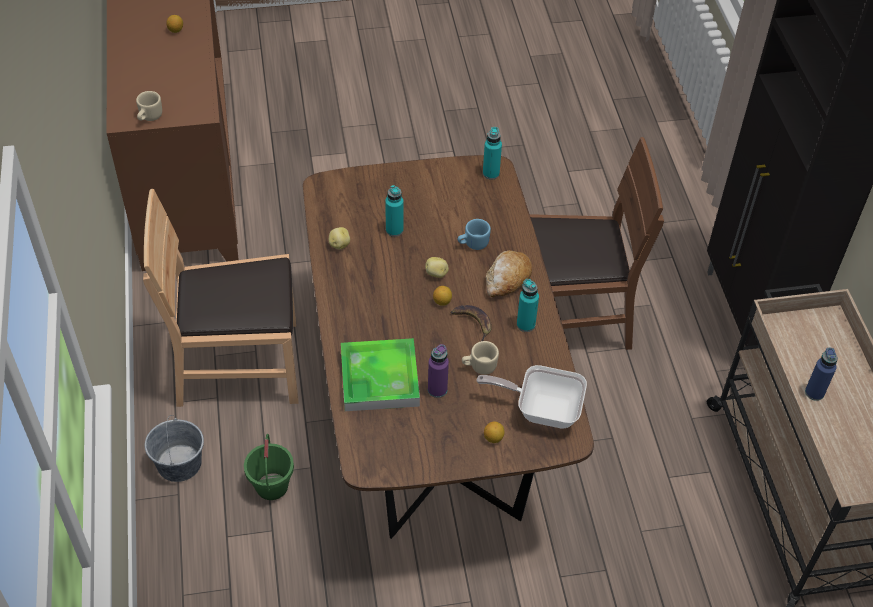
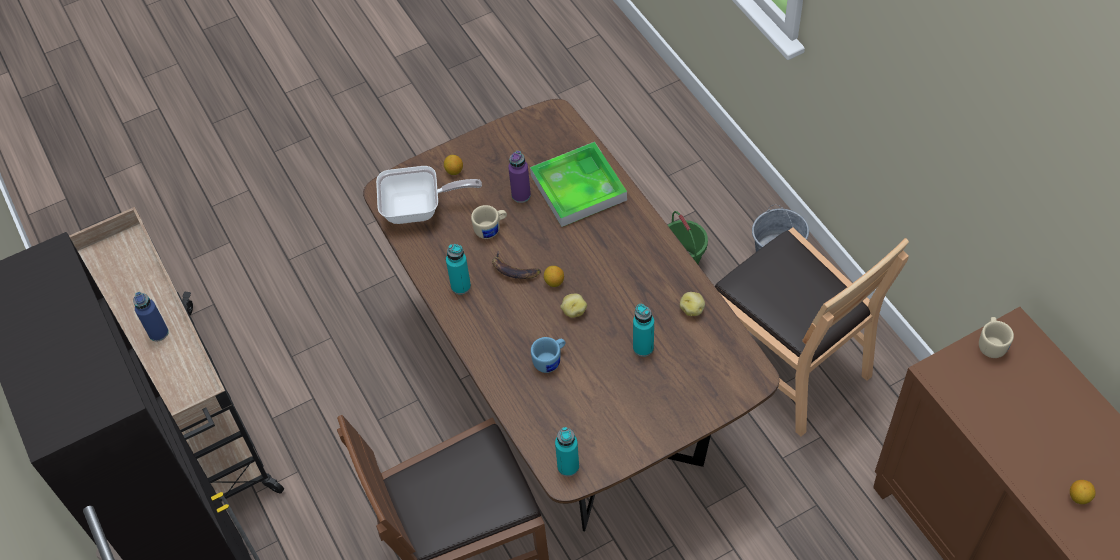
camera: 165 degrees right, 5 degrees up
(238, 365) = (788, 363): brown chair -> brown chair turned 75 degrees clockwise
(507, 279) = (497, 330): bread -> none

